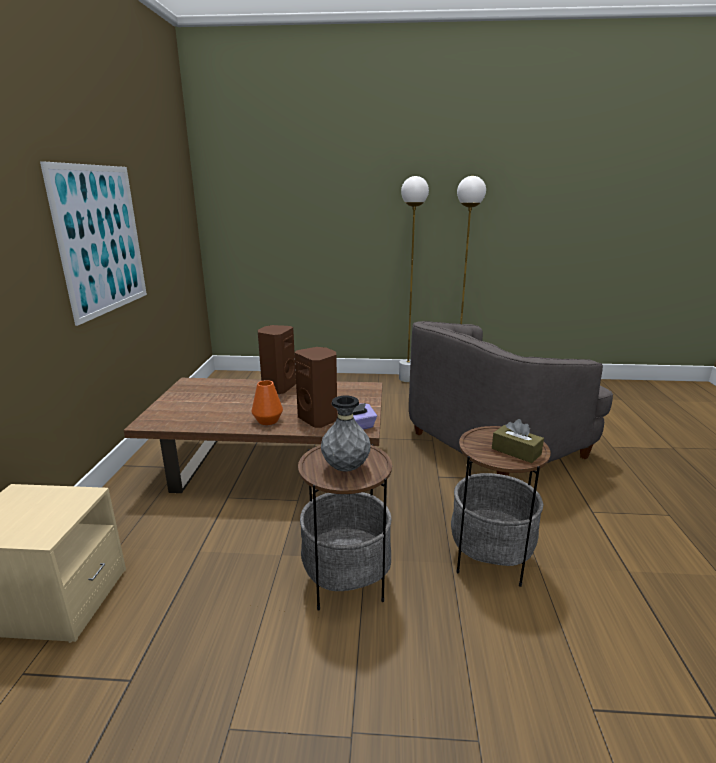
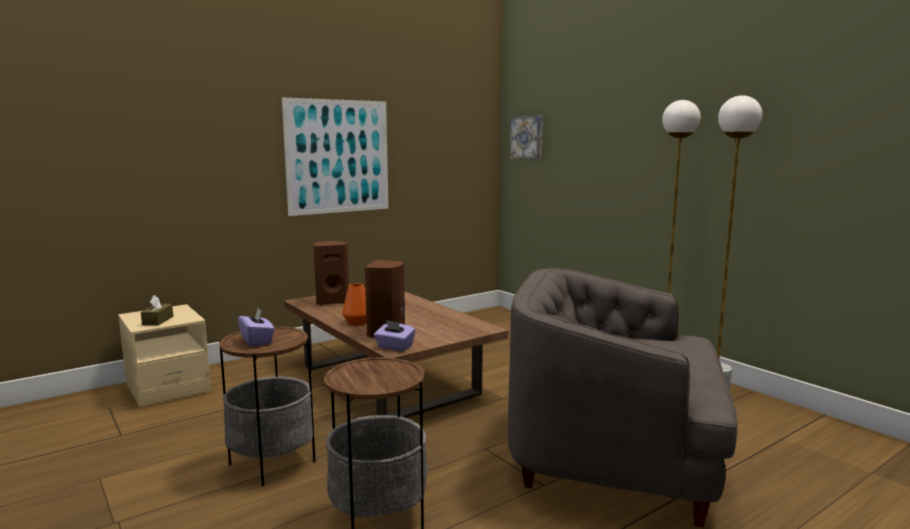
camera: 50 degrees right, 10 degrees down
(235, 205) = (527, 137): none -> picture
(278, 388) = (421, 308): brown speaker -> brown speaker (331, 302)
(345, 468) = (257, 341): grey vase -> purple tissue box
(516, 451) = (366, 380): brown tissue box -> brown tissue box (158, 320)

